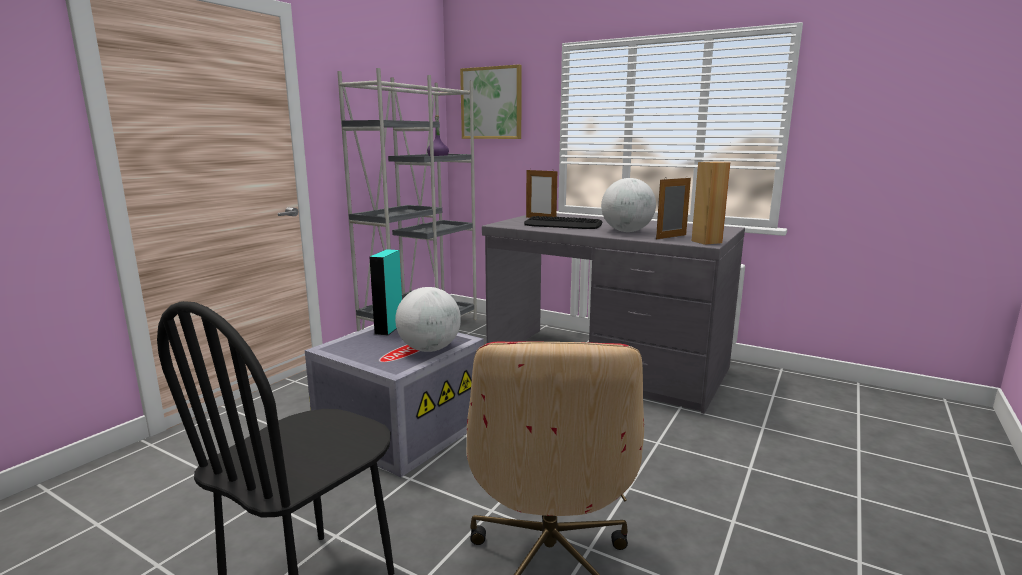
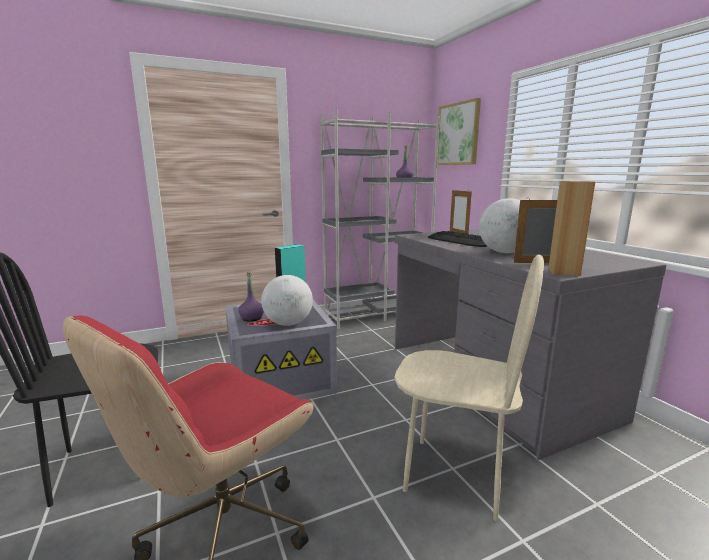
camera: 35 degrees right, 0 degrees up
(372, 354) = (252, 318): none -> purple bottle
(664, 447) = (454, 475): none -> beige chair

